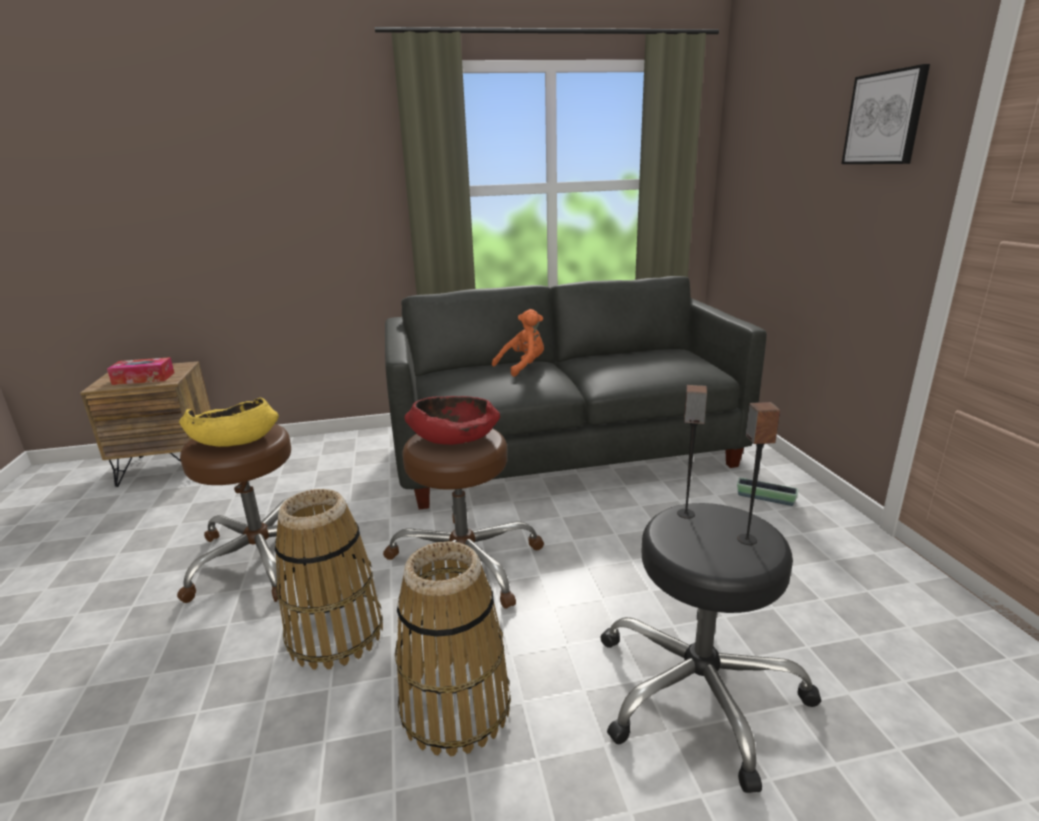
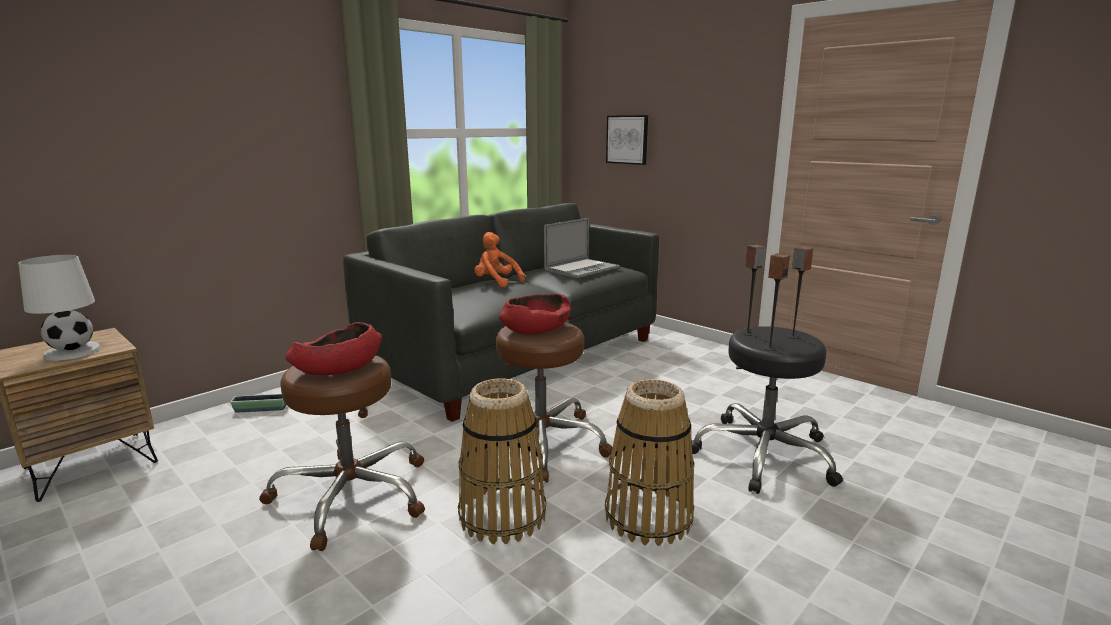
camera: 35 degrees left, 5 degrees down
(144, 378) = (72, 352): tissue box -> white table lamp
(233, 440) = (338, 369): yellow bowl -> red bowl
(523, 367) = (496, 282): orange plush toy -> orange plush toy turned 75 degrees counterclockwise
(647, 363) = (582, 269): none -> laptop
(673, 549) = (769, 348): none -> speaker
(765, 498) = (683, 353): planter -> planter (260, 409)
(885, 118) = (720, 90): picture -> picture (627, 139)

